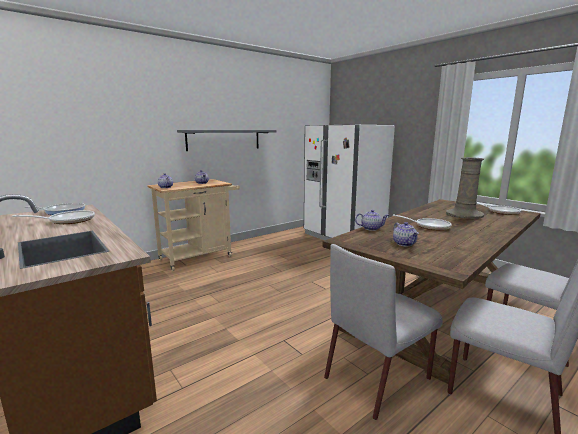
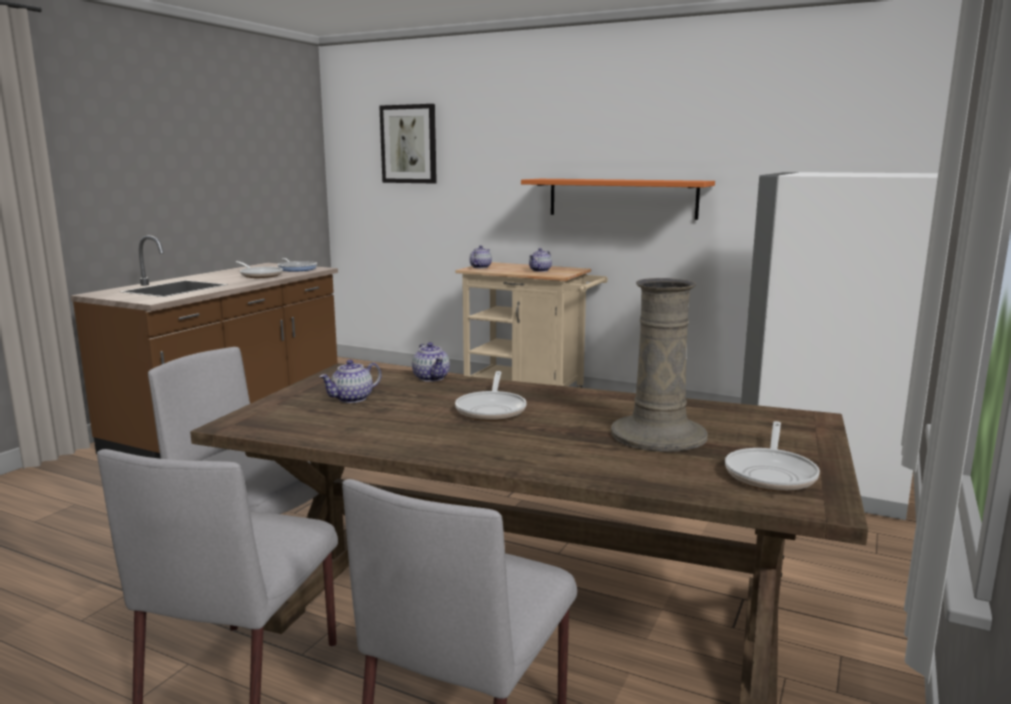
camera: 65 degrees right, 0 degrees up
(63, 104) = (409, 144): none -> picture
(224, 139) = (622, 198): grey shelf -> orange shelf

